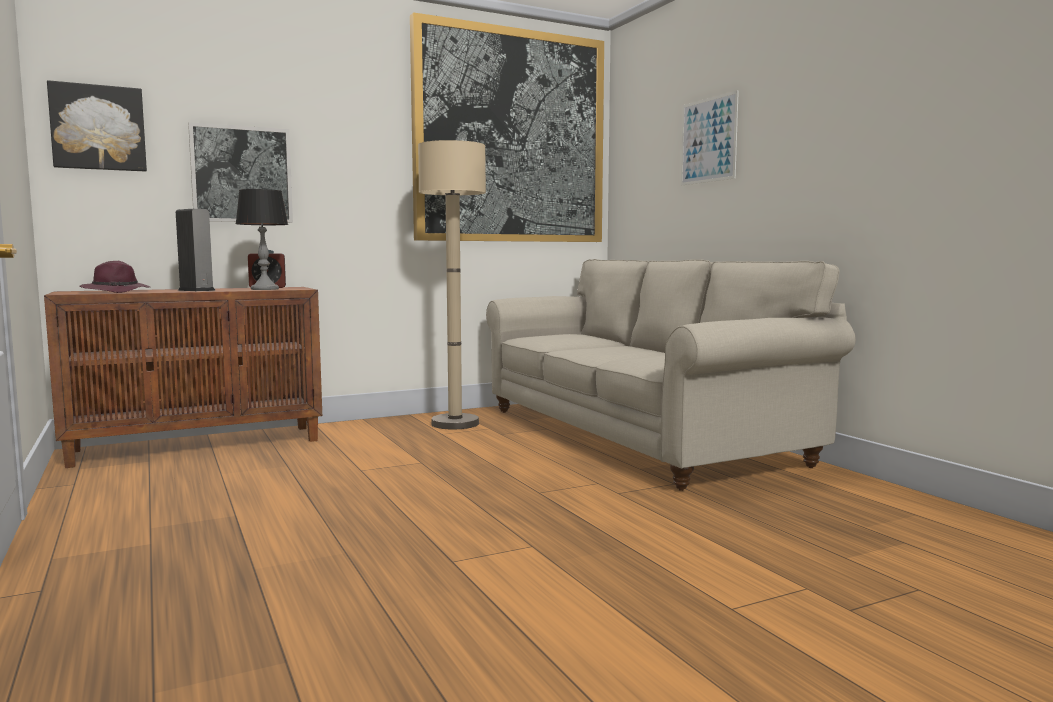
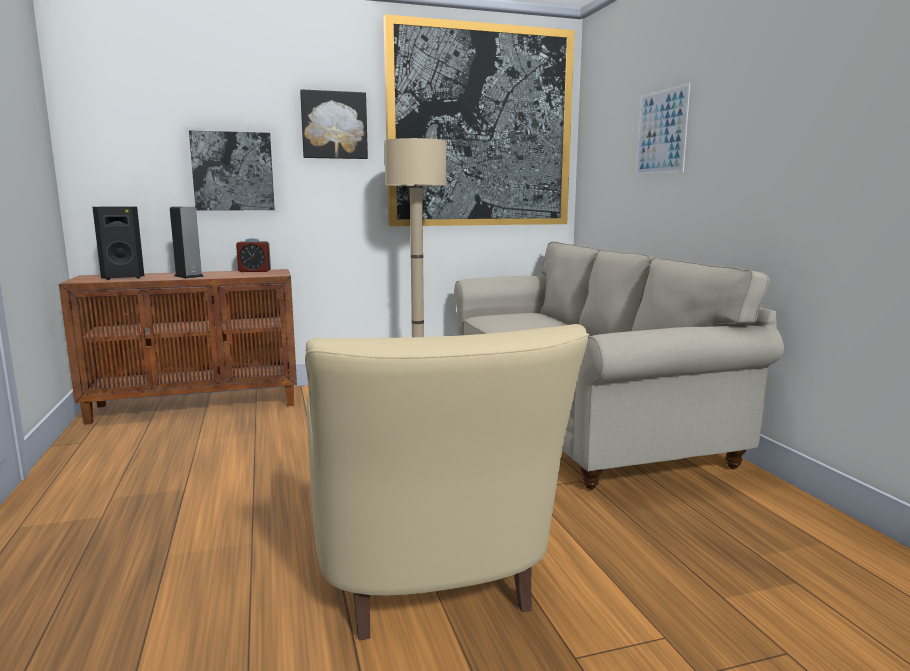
camera: 10 degrees right, 5 degrees up
(98, 128) = (110, 135): picture -> picture (334, 125)
(117, 291) = (123, 277): purple hat -> black speaker
(264, 289) = (246, 275): table lamp -> none
(560, 568) = (431, 582): none -> beige armchair

